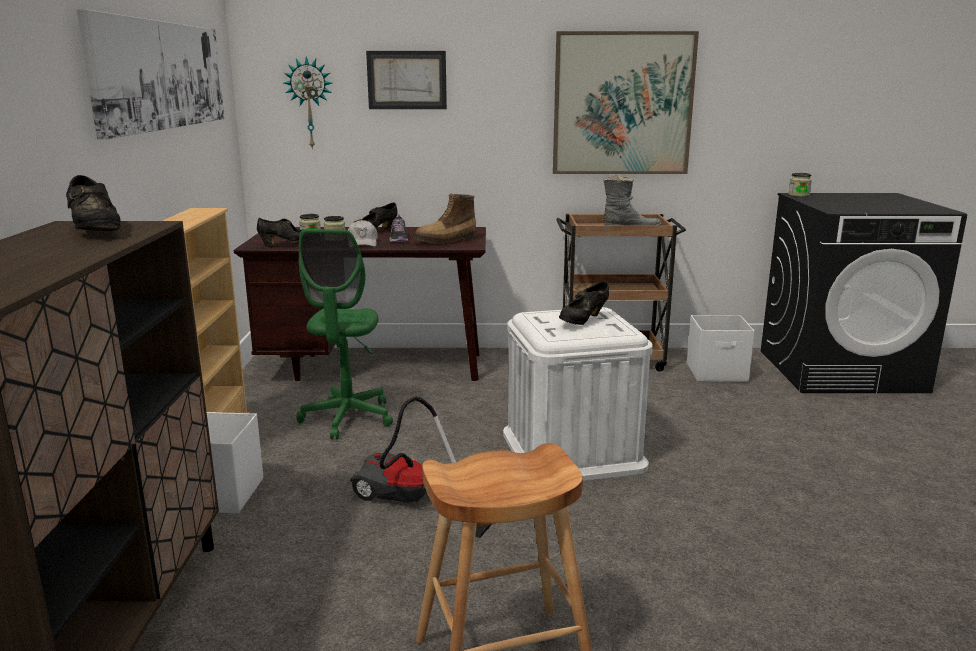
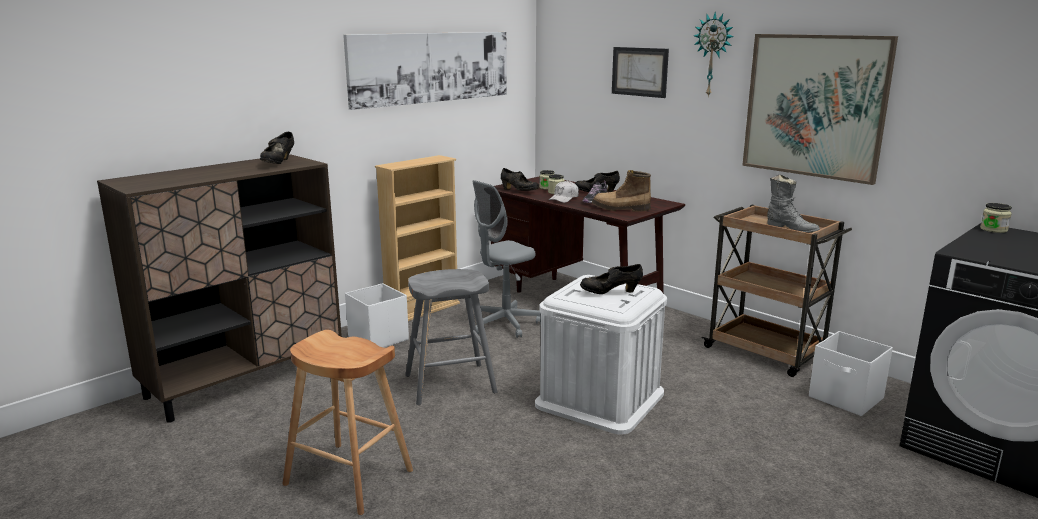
camera: 45 degrees right, 0 degrees up
(310, 103) = (576, 86): wall clock -> wall clock (713, 55)
(347, 418) = (505, 324): green office chair -> grey office chair
(410, 504) = (450, 384): vacuum cleaner -> grey stool

